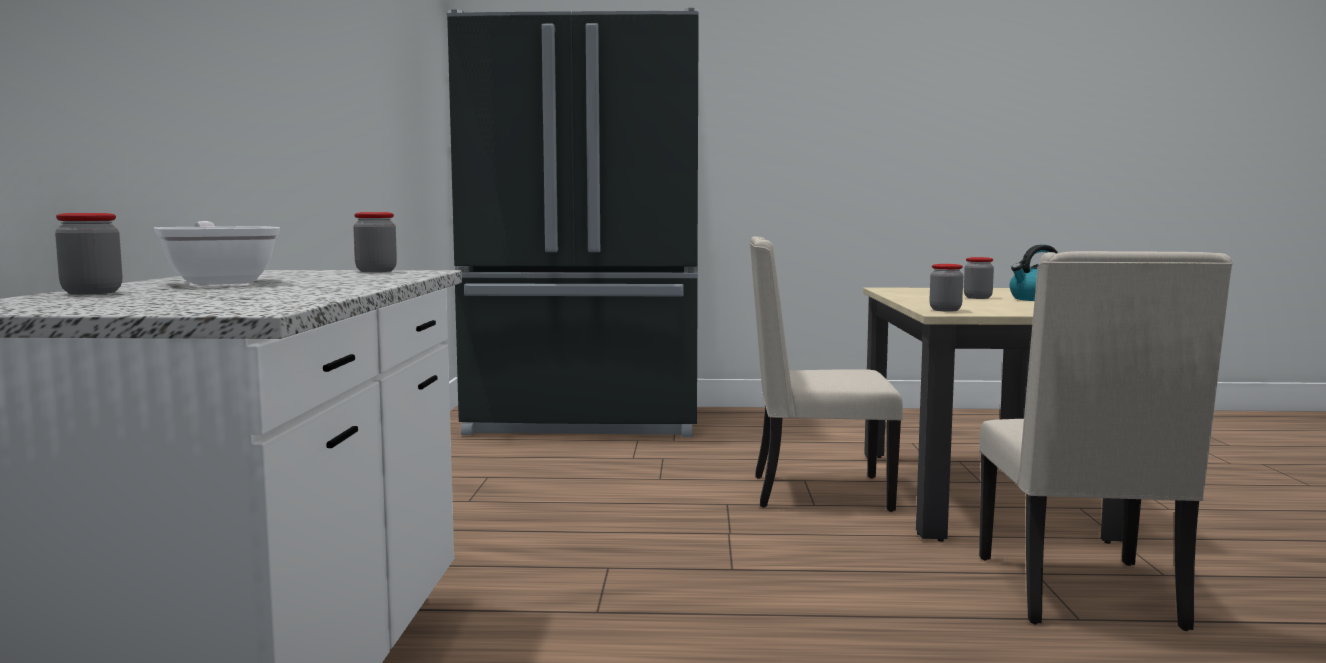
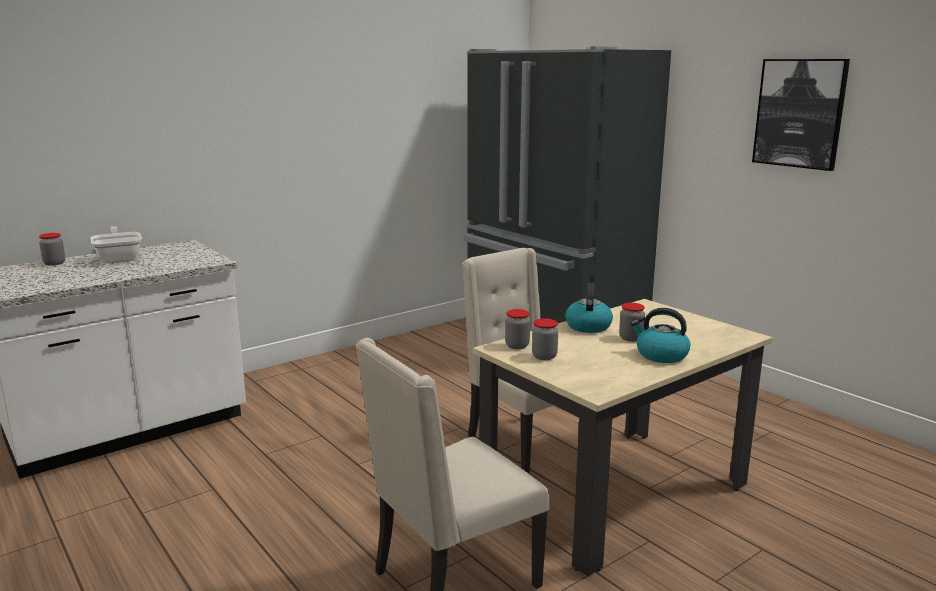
camera: 50 degrees right, 10 degrees up
(219, 281) = (119, 259): frying pan -> frying pan turned 45 degrees counterclockwise
(376, 271) = (206, 256): jar -> jar (544, 356)
(861, 104) = (799, 113): none -> picture
(920, 298) = (588, 326): none -> kettle

